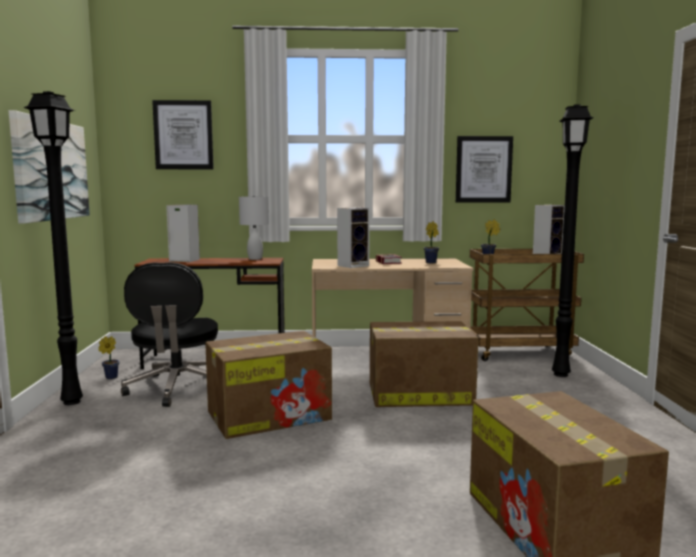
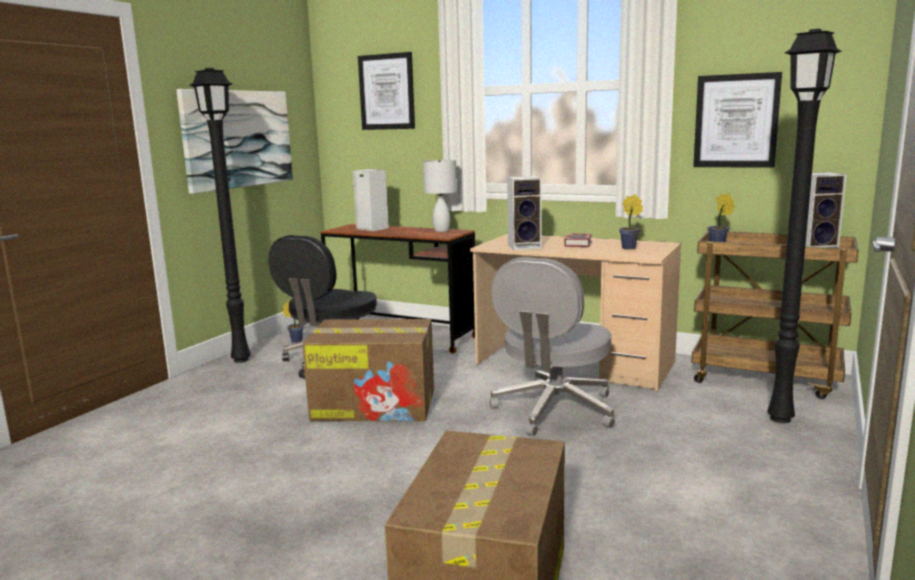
camera: 30 degrees right, 5 degrees up
(418, 394) = (554, 410): cardboard box -> grey office chair

